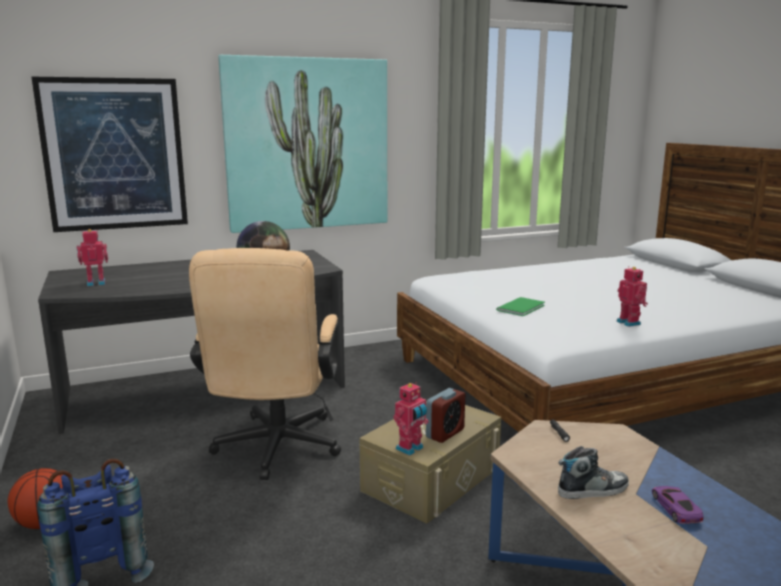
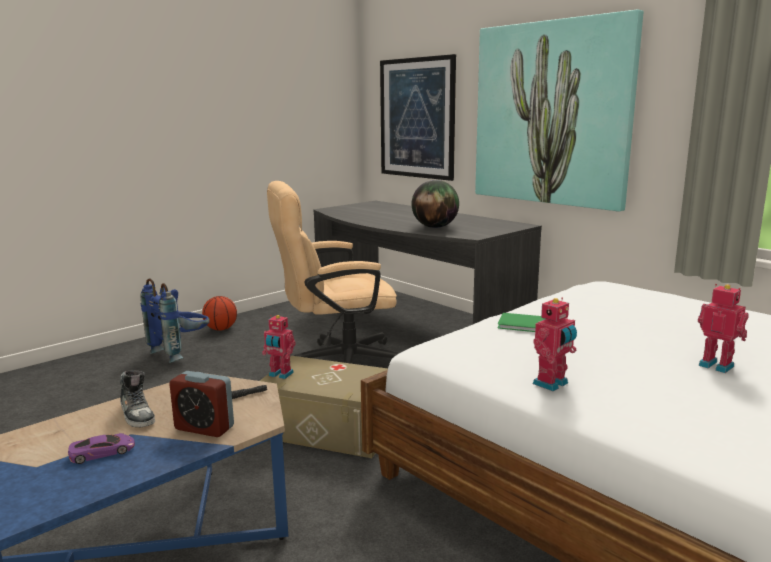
camera: 70 degrees right, 0 degrees up
(96, 283) = (357, 209): toy robot -> toy robot (717, 365)
(445, 433) = (316, 383): alarm clock -> alarm clock (204, 428)

